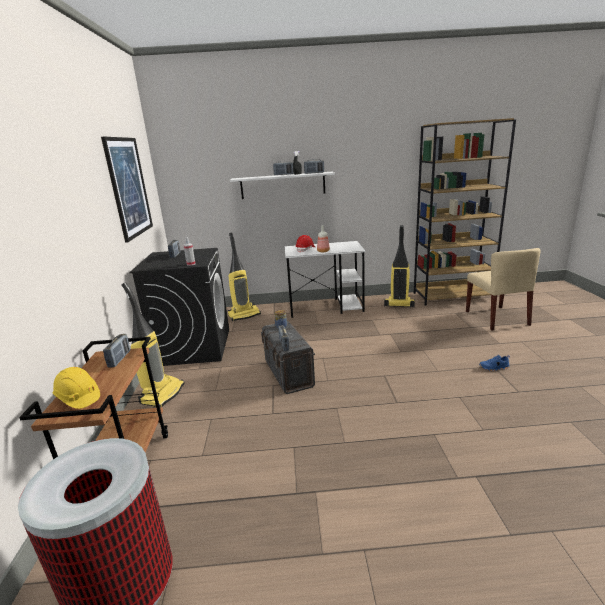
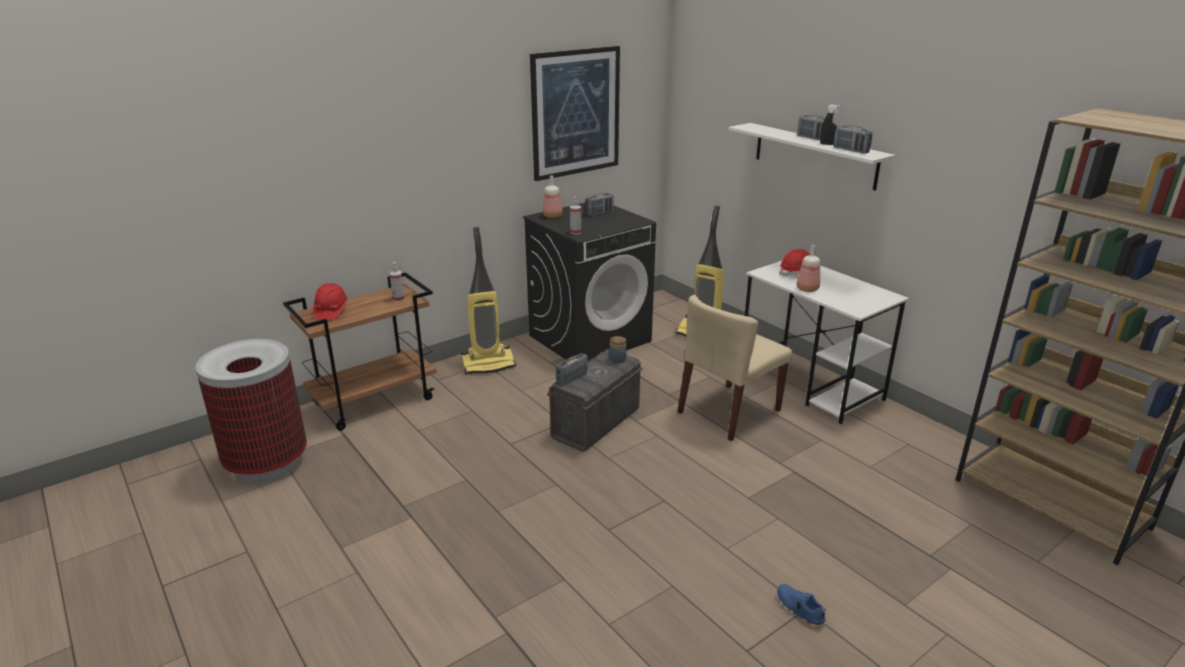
camera: 55 degrees right, 5 degrees up
(78, 397) = (331, 311): yellow hard hat -> red hard hat
(119, 359) = (398, 299): radio -> spray bottle
(150, 265) = (553, 216): none -> bottle
(398, 305) = (916, 451): vacuum cleaner -> none
(497, 318) = (1020, 585): beige chair -> beige chair (729, 412)

